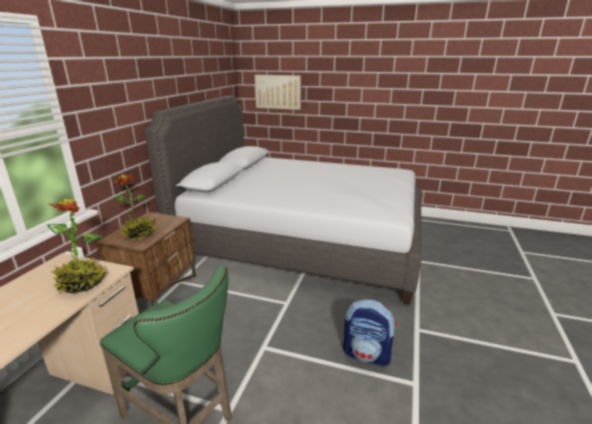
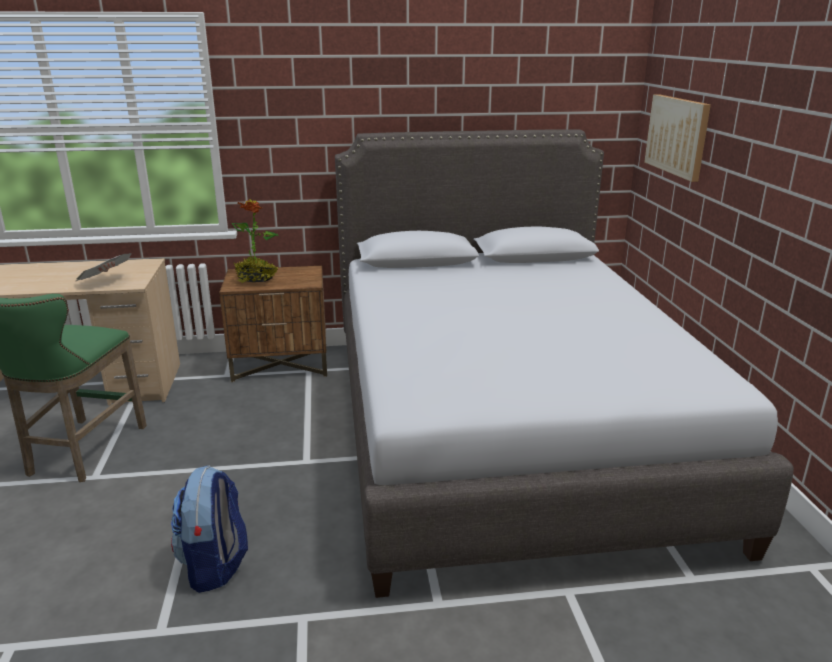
camera: 65 degrees right, 0 degrees up
(82, 284) = (106, 281): potted plant -> newspaper

